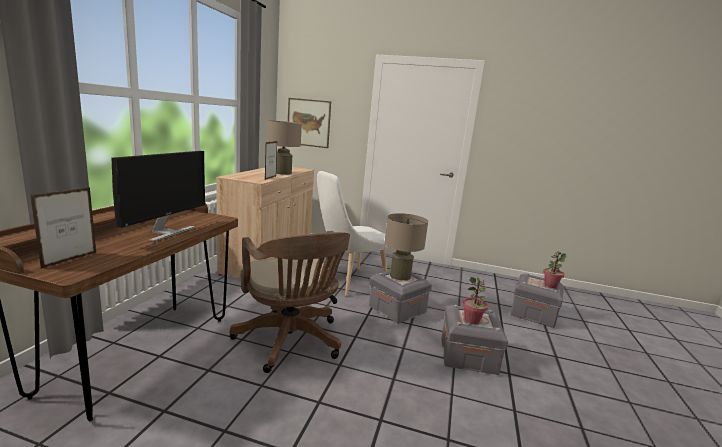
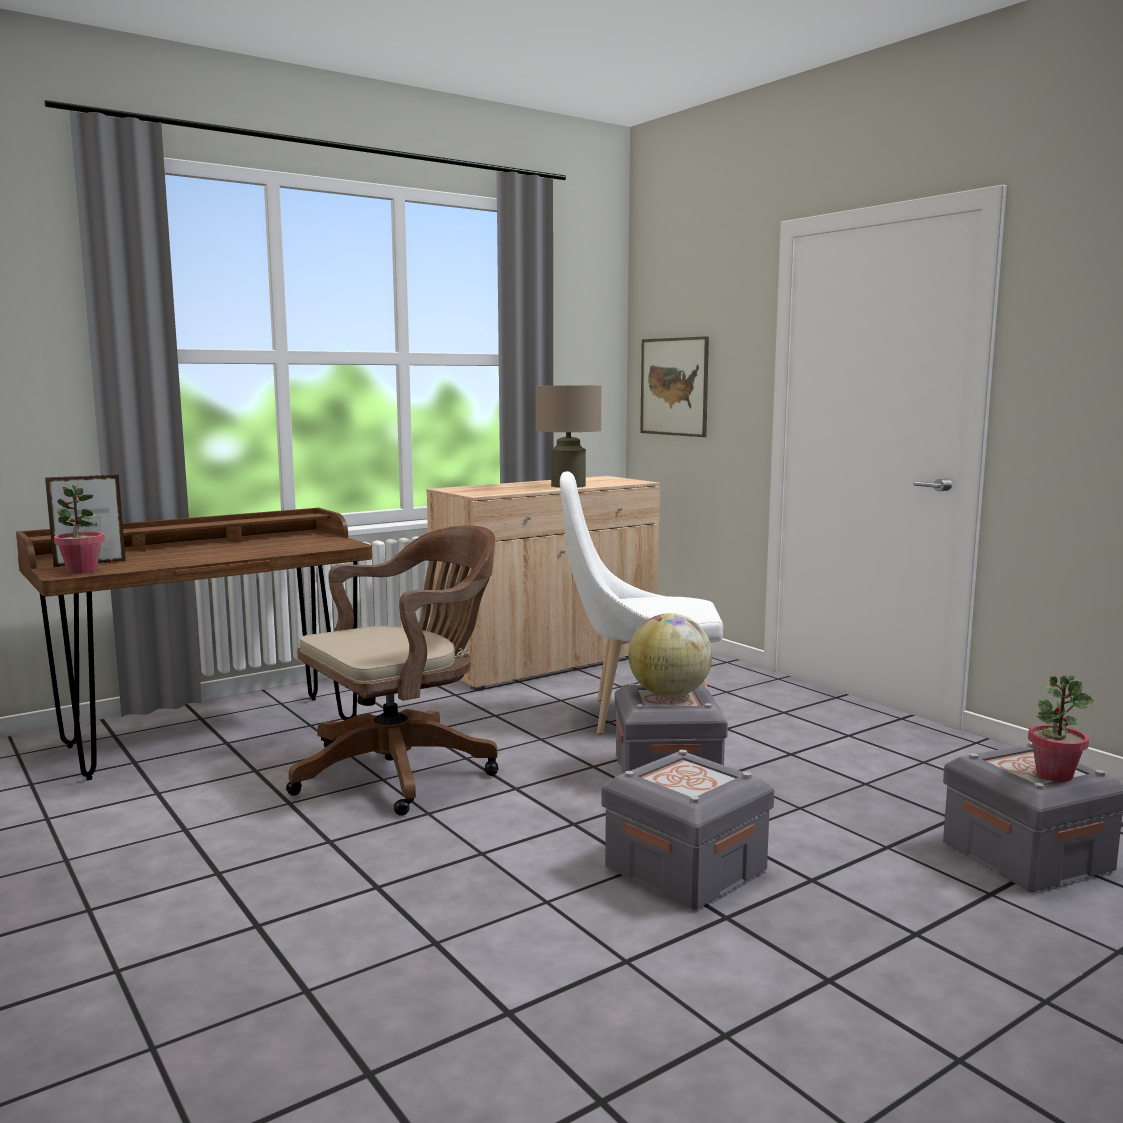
camera: 40 degrees right, 5 degrees down
(165, 232) = (238, 552): monitor -> none
(270, 178) = (515, 491): picture frame -> none
(291, 342) = (403, 770): brown office chair -> brown office chair turned 135 degrees counterclockwise
(400, 276) = (669, 694): beige table lamp -> globe
(472, 320) = (670, 777): potted plant -> potted plant (82, 571)

